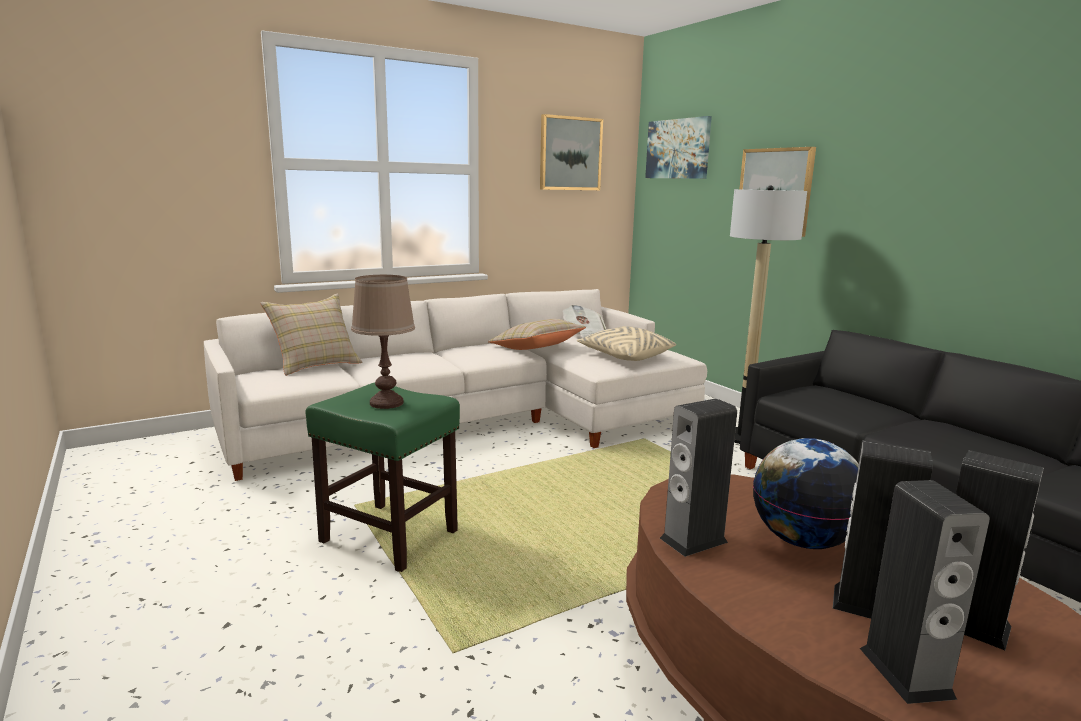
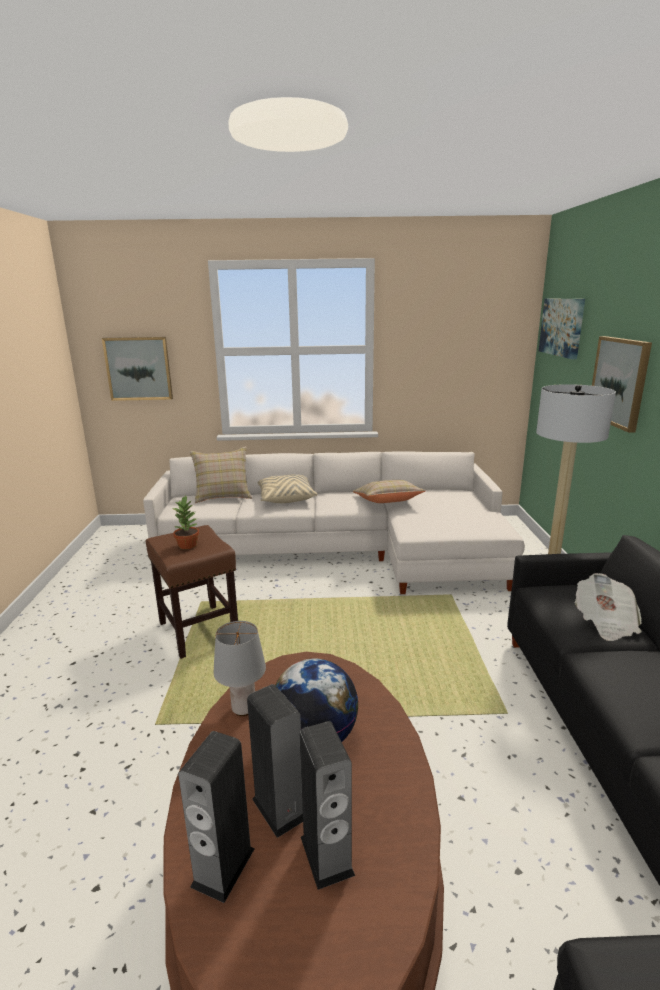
camera: 30 degrees right, 5 degrees up
(386, 403) = (188, 545): brown table lamp -> potted plant
(391, 536) = (199, 631): green stool -> brown stool
(570, 153) = (463, 331): picture -> picture (138, 368)
(584, 334) = (443, 492): newspaper -> newspaper (605, 622)
(625, 356) = (449, 521): beige pillow -> beige pillow (285, 498)
(693, 540) = (243, 709): speaker -> grey table lamp

